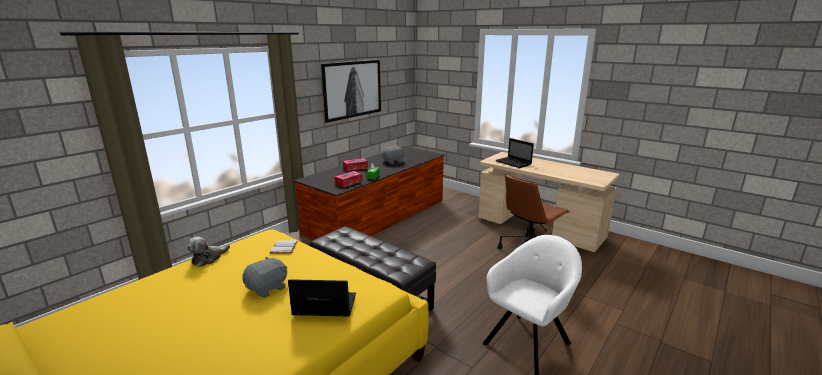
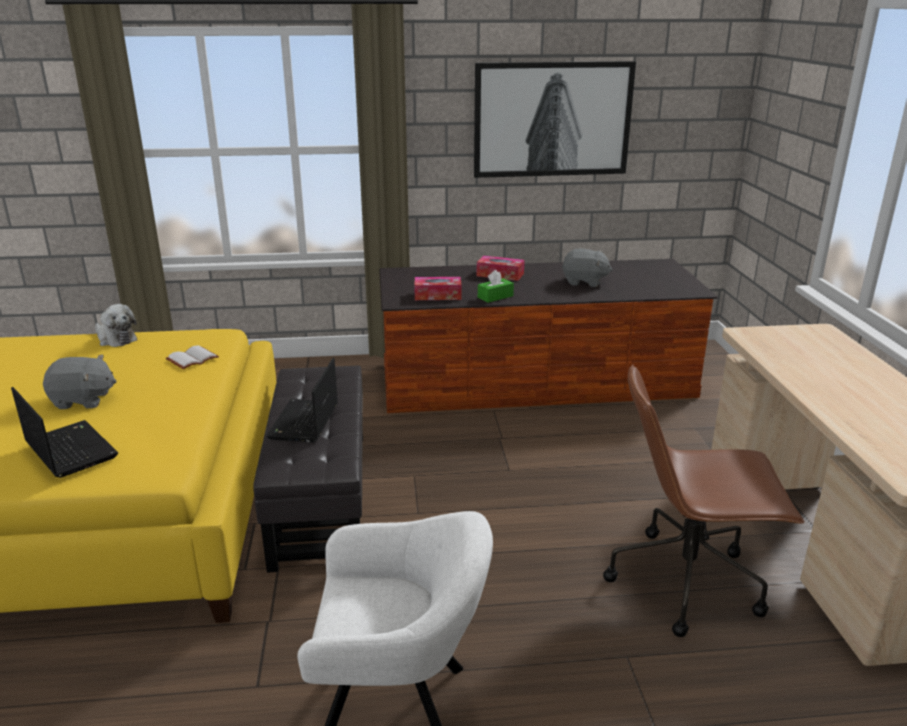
camera: 45 degrees right, 5 degrees up
(208, 258) = (115, 339): plush toy -> plush toy turned 135 degrees counterclockwise
(514, 163) = (794, 356): laptop -> laptop (304, 423)

